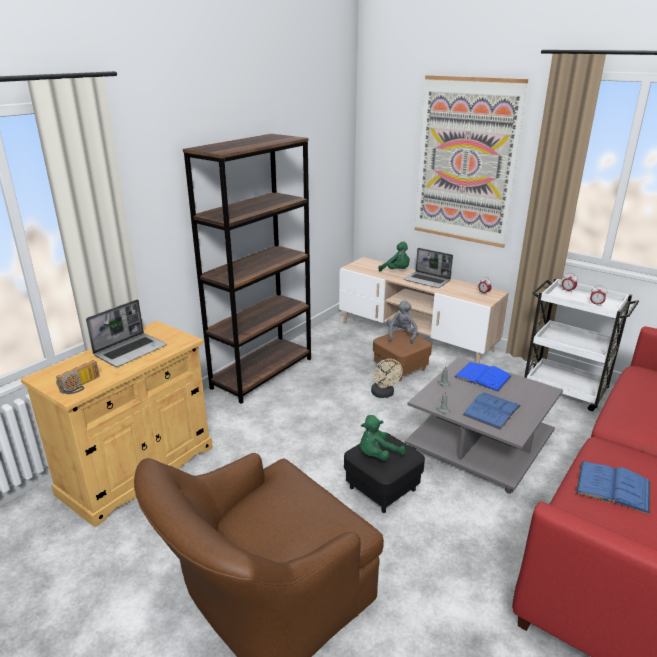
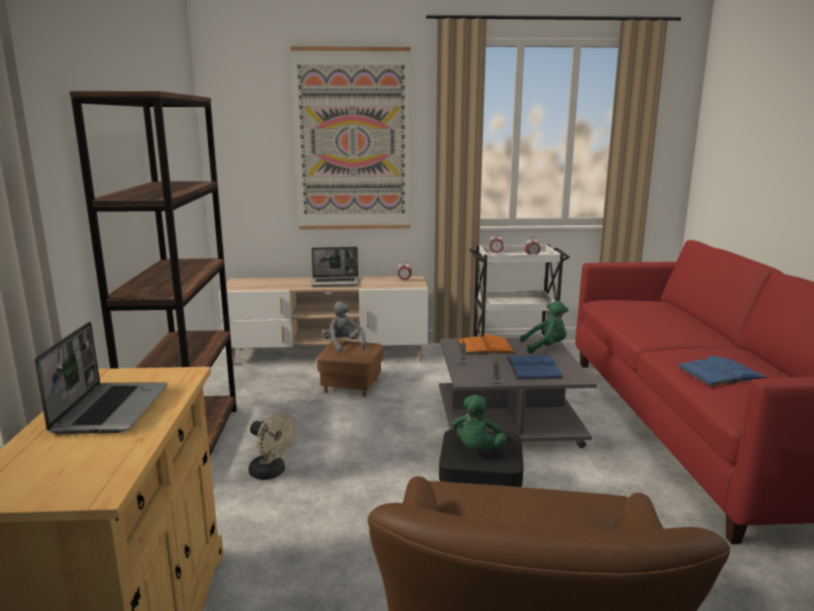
camera: 40 degrees left, 10 degrees down
(81, 386) = (97, 475): radio -> none
(384, 394) = (366, 413): beige fan -> beige fan (271, 473)
(396, 271) = (290, 281): green plush toy -> green plush toy (546, 347)
(482, 377) = (485, 347): blue book -> orange book

